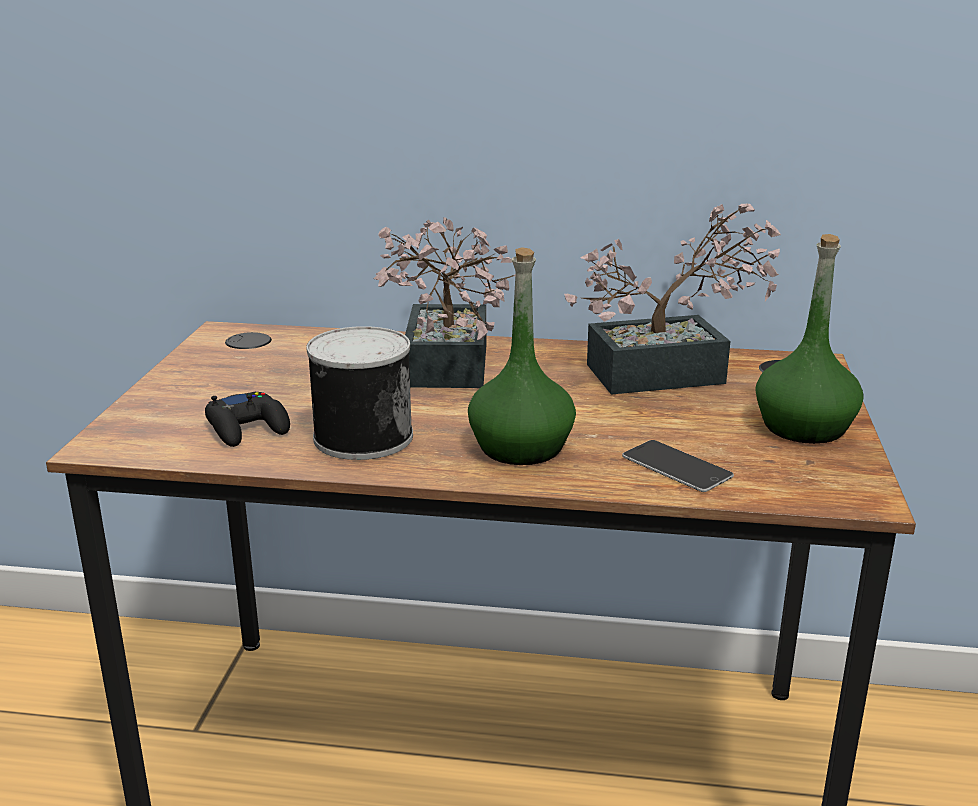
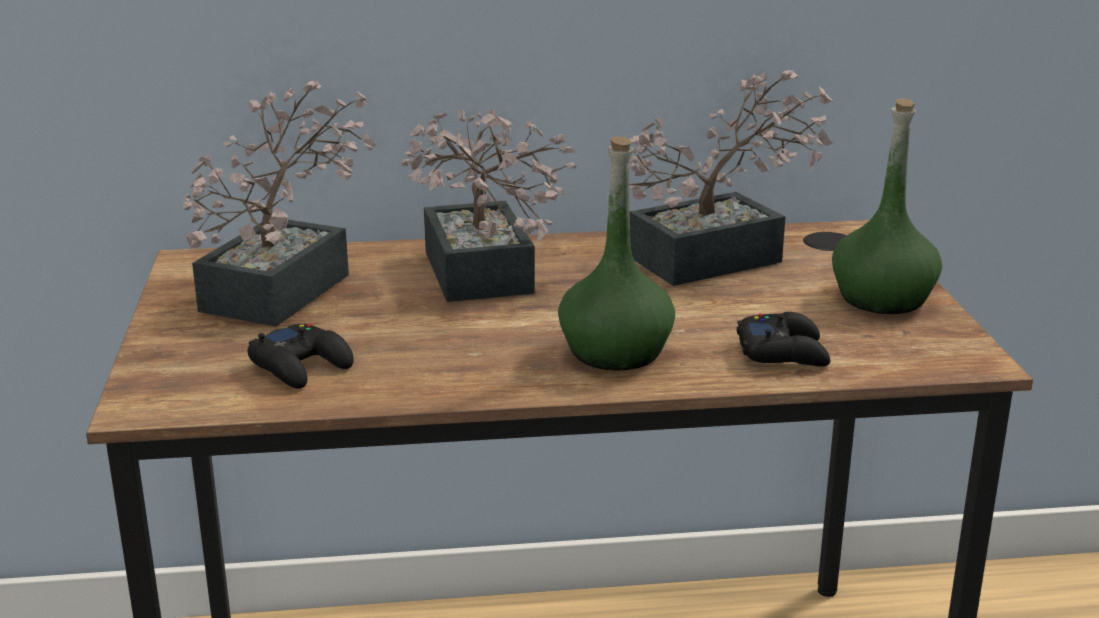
camera: 15 degrees left, 0 degrees up
(283, 360) = (288, 286): none -> potted plant
(361, 436) = (436, 360): can -> none
(676, 466) = (783, 352): phone -> black game controller

